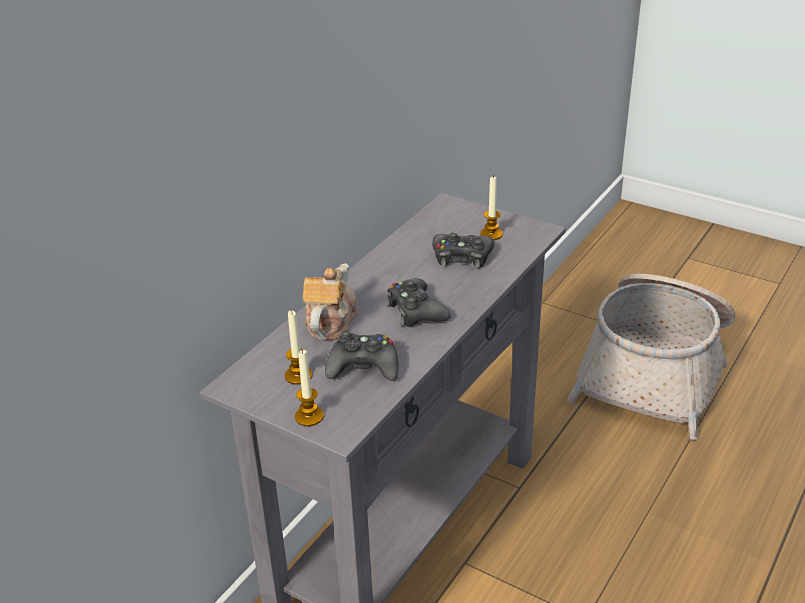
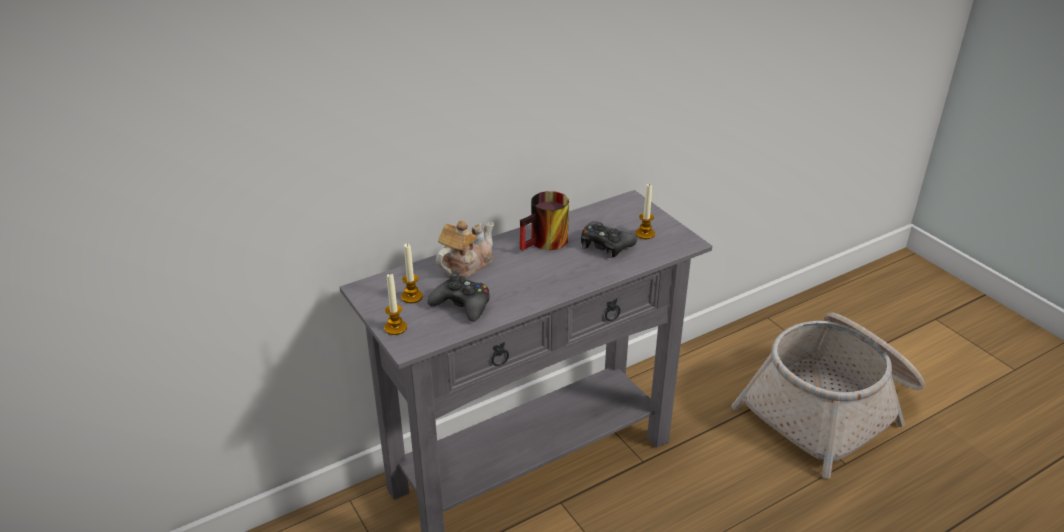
camera: 25 degrees right, 0 degrees up
(399, 273) = (546, 244): none -> mug
(415, 311) = (534, 276): black game controller -> none

